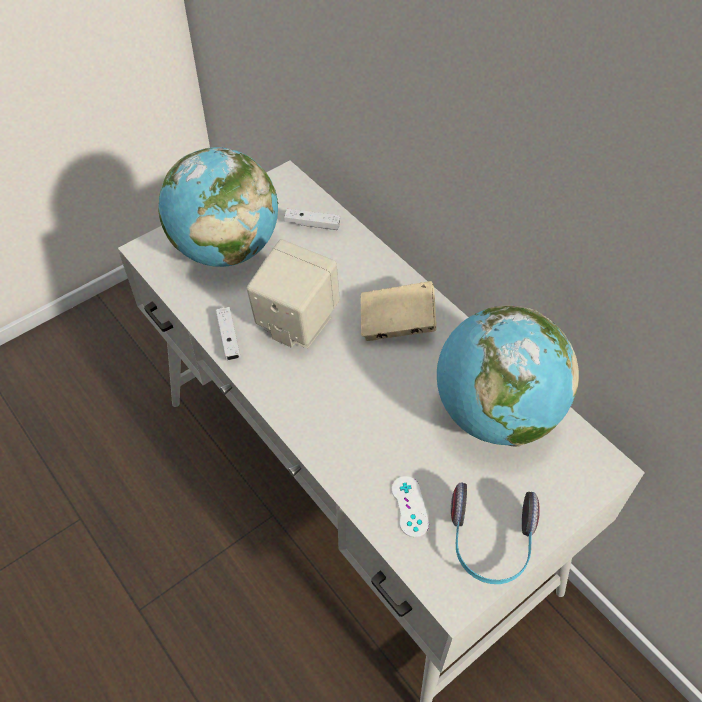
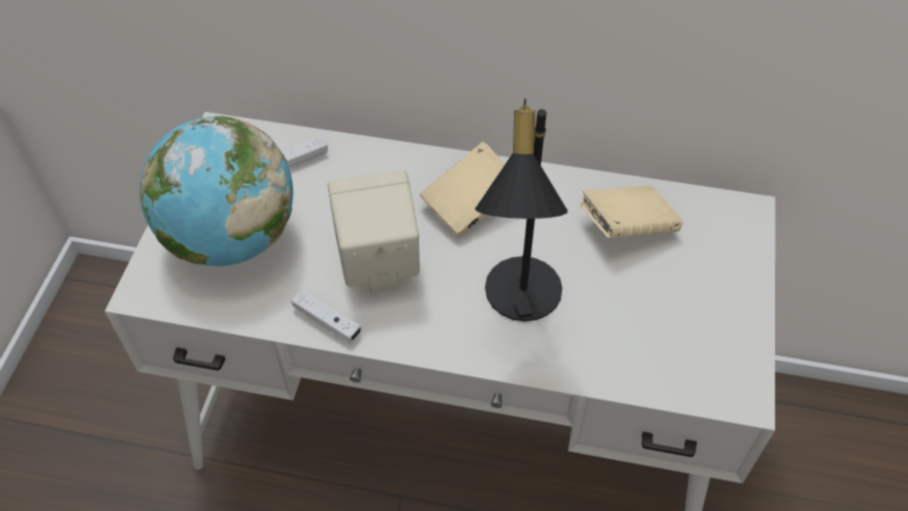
camera: 40 degrees left, 0 degrees up
(360, 410) = (518, 301): none -> black table lamp
(409, 506) = (639, 352): white game controller -> none
(490, 543) = (727, 333): headphones -> none
(495, 413) = (627, 226): globe -> beige book

